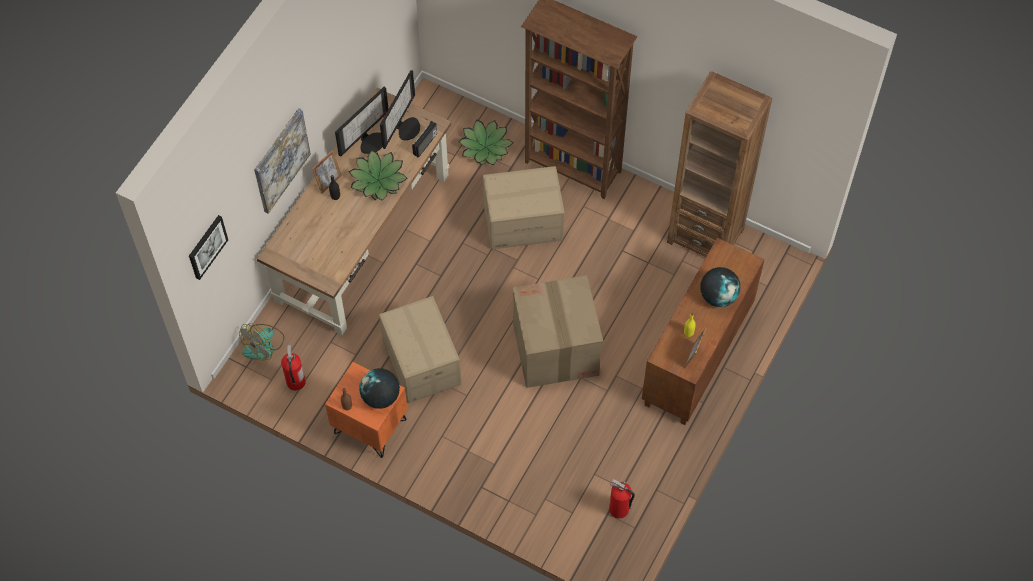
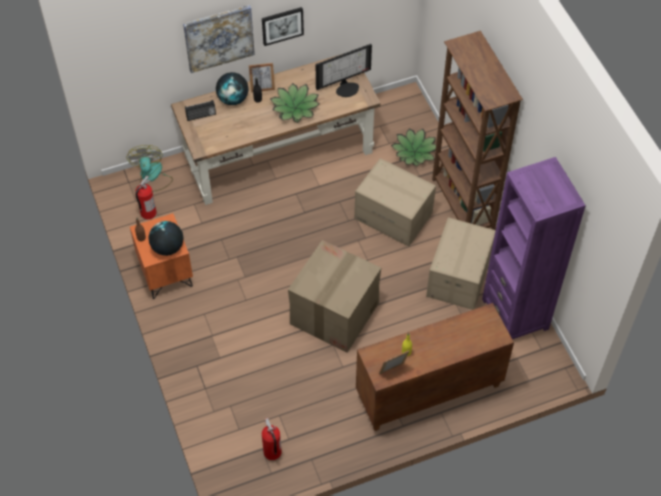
camera: 40 degrees right, 5 degrees down
(207, 246) = (111, 54): picture -> picture (282, 25)
(264, 345) = (152, 177): fan -> fan turned 90 degrees clockwise
(370, 141) = (314, 80): monitor -> none
(421, 362) = (237, 257): cardboard box -> cardboard box (458, 276)
(425, 144) = (348, 106): radio -> radio (201, 116)
(705, 235) = (515, 314): brown bookcase -> purple bookcase
(718, 296) = (453, 343): globe -> globe (233, 99)

